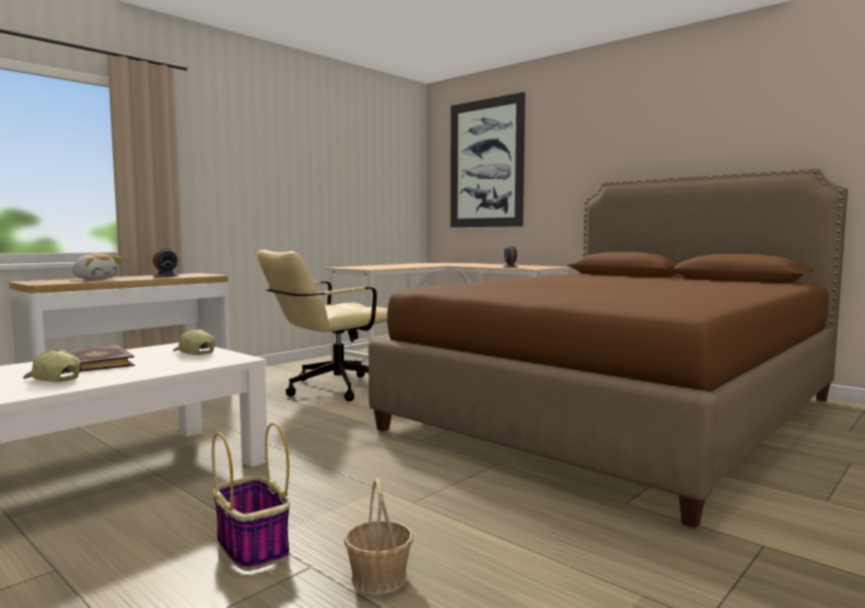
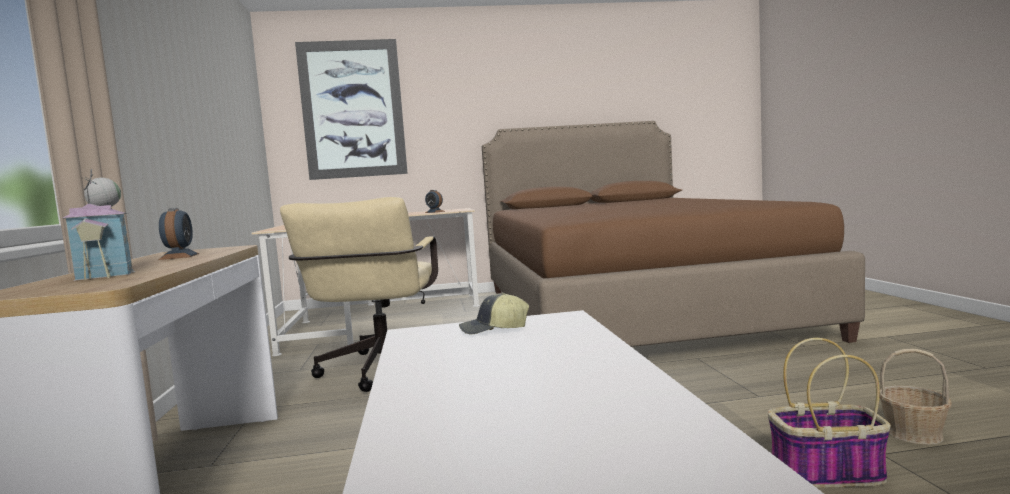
camera: 50 degrees left, 0 degrees up
(52, 380) = (575, 392): cap -> none
(95, 279) = (109, 273): plush toy -> toy house
(95, 363) = (470, 371): book -> none

